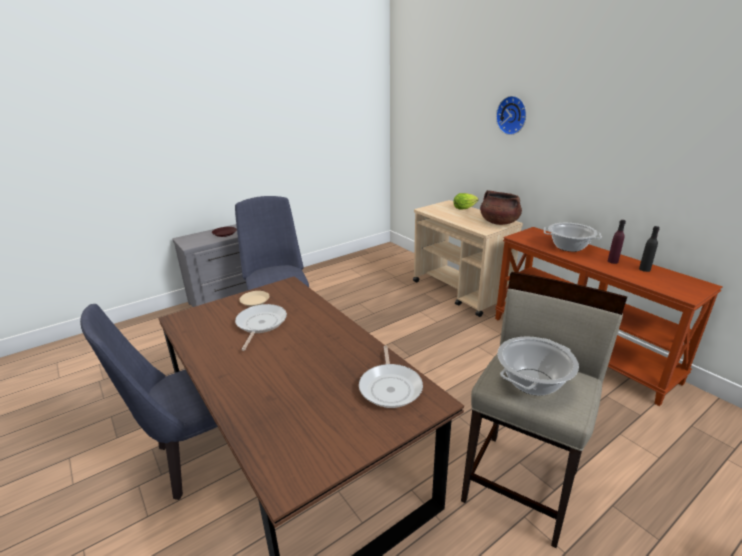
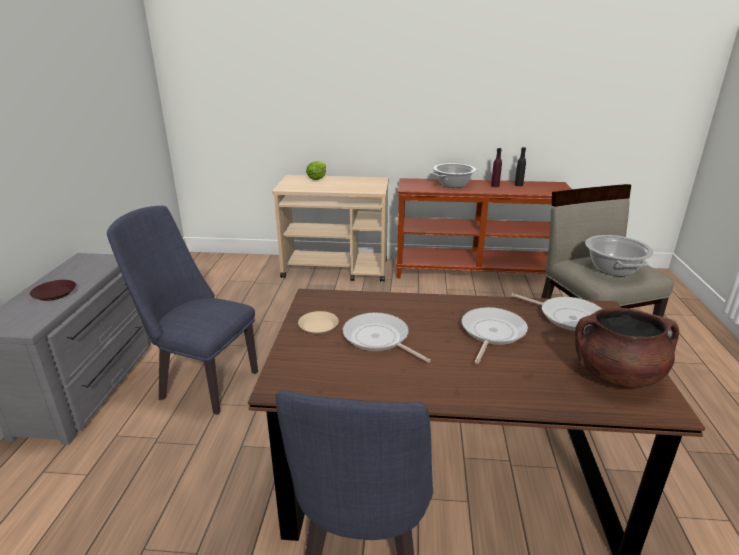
camera: 50 degrees left, 0 degrees up
(317, 361) = (491, 333): none -> frying pan
(498, 222) = (371, 181): brown cooking pot -> brown cooking pot (616, 375)
(512, 115) = (357, 69): wall clock -> none

